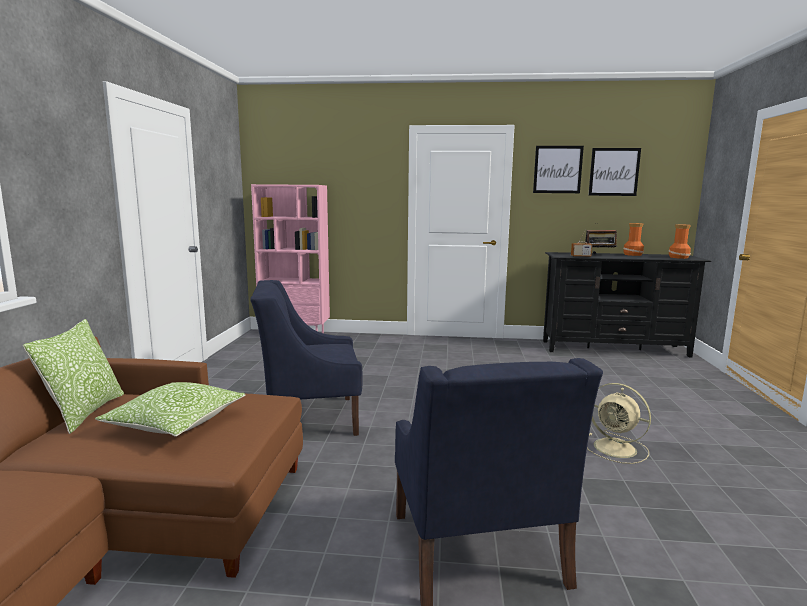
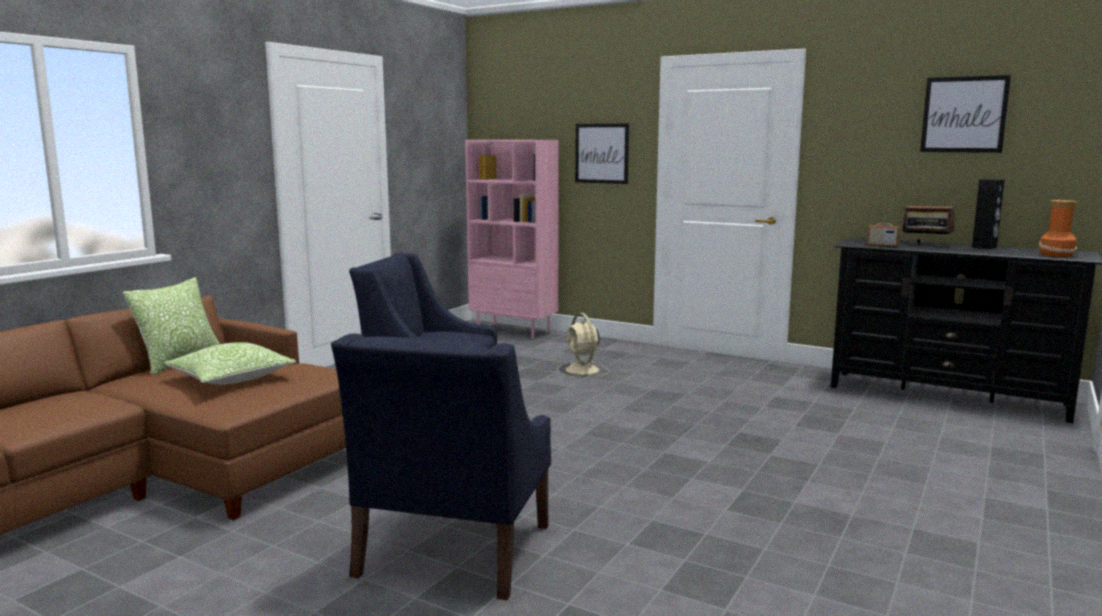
camera: 25 degrees right, 0 degrees up
(557, 169) = (871, 112): picture -> picture (602, 153)
(617, 448) = (749, 504): beige fan -> beige fan (582, 370)
(632, 254) = (984, 247): vase -> black speaker

